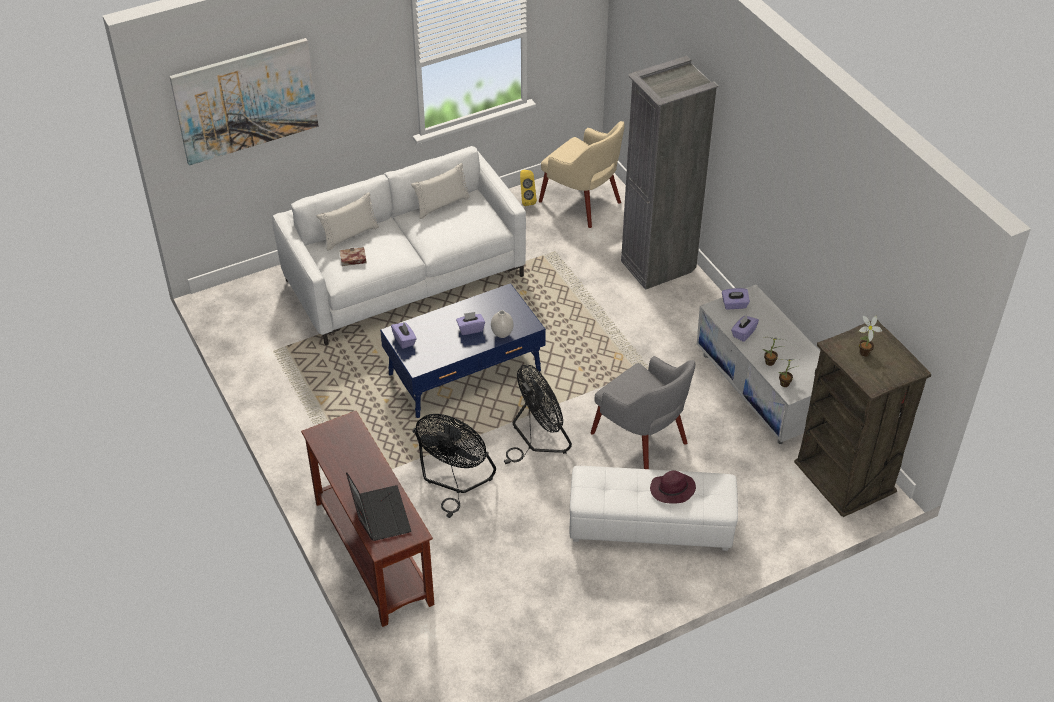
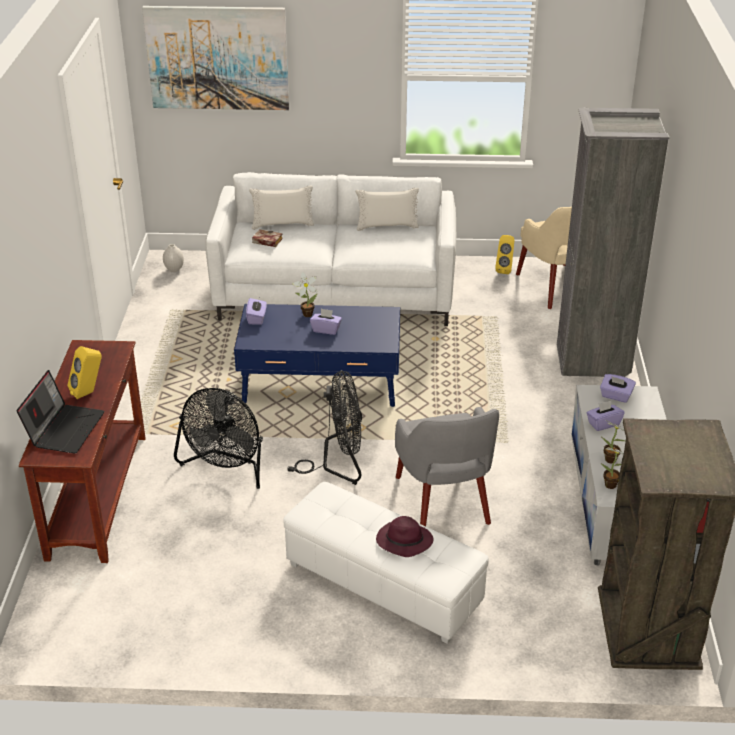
camera: 30 degrees right, 10 degrees down
(366, 474) = (89, 393): none -> yellow speaker
(451, 480) = (225, 464): black fan -> black fan turned 150 degrees clockwise
(502, 334) = (351, 344): white vase -> white vase (174, 270)
(862, 353) = (671, 446): potted plant -> potted plant (306, 314)

